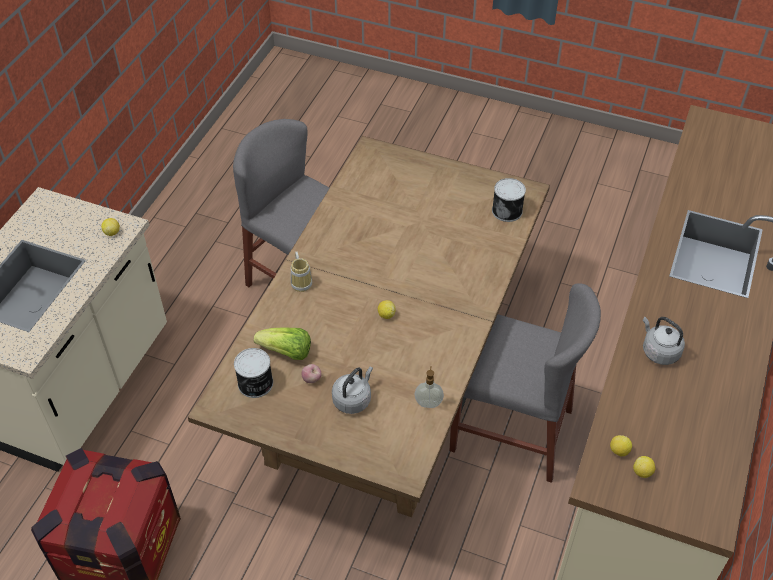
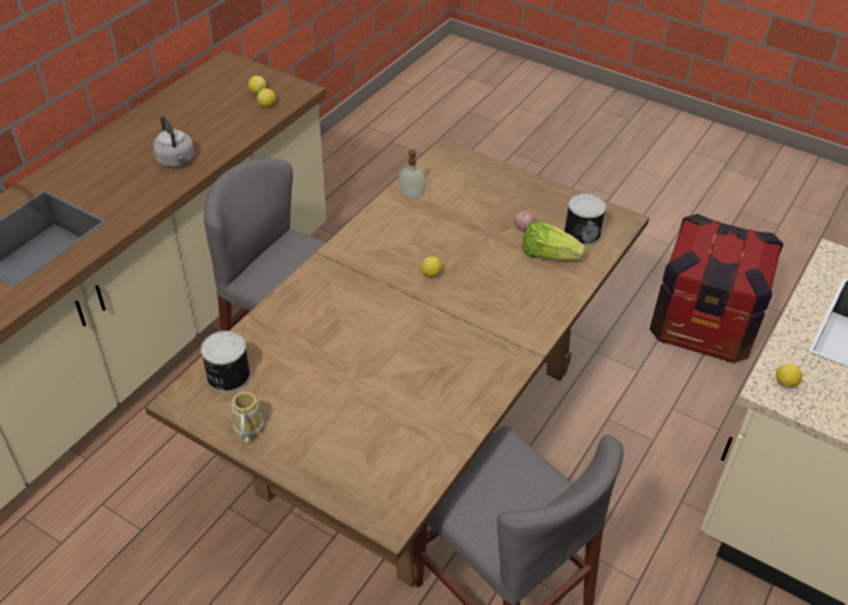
camera: 170 degrees left, 5 degrees down
(302, 281) = (525, 325): mug -> mug (246, 431)
(353, 399) = (484, 207): grey kettle -> none

